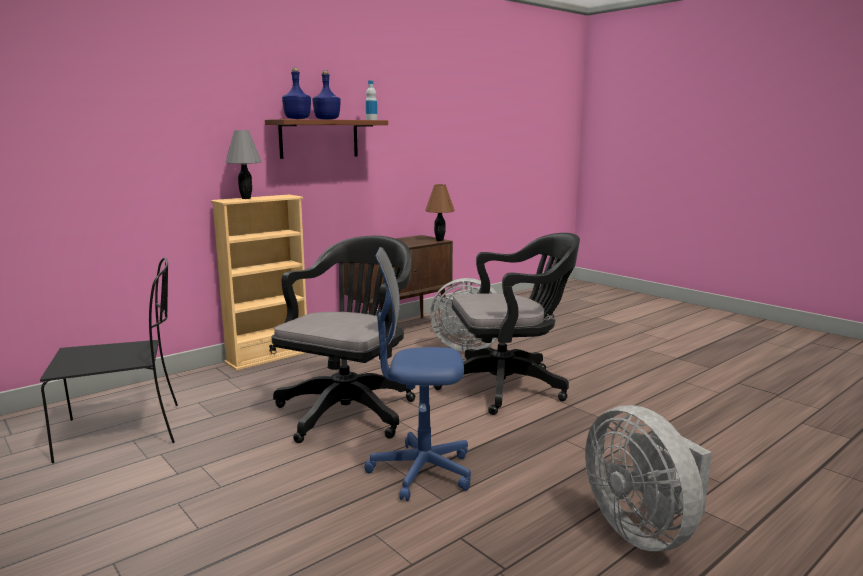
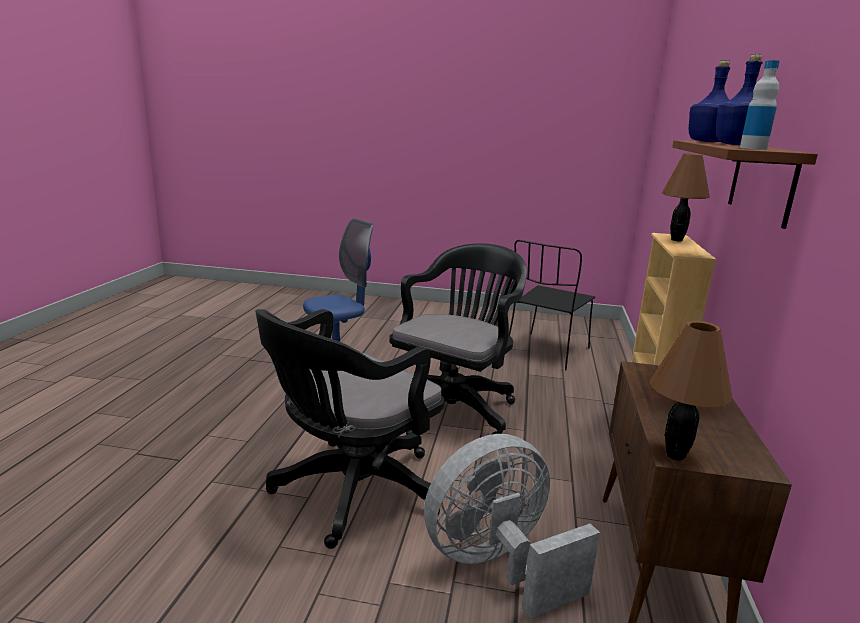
camera: 140 degrees right, 5 degrees up
(246, 198) = (677, 240): grey table lamp -> brown table lamp
(350, 410) = (454, 408): black office chair -> black office chair turned 135 degrees counterclockwise
(643, 530) = (172, 393): grey fan -> none

